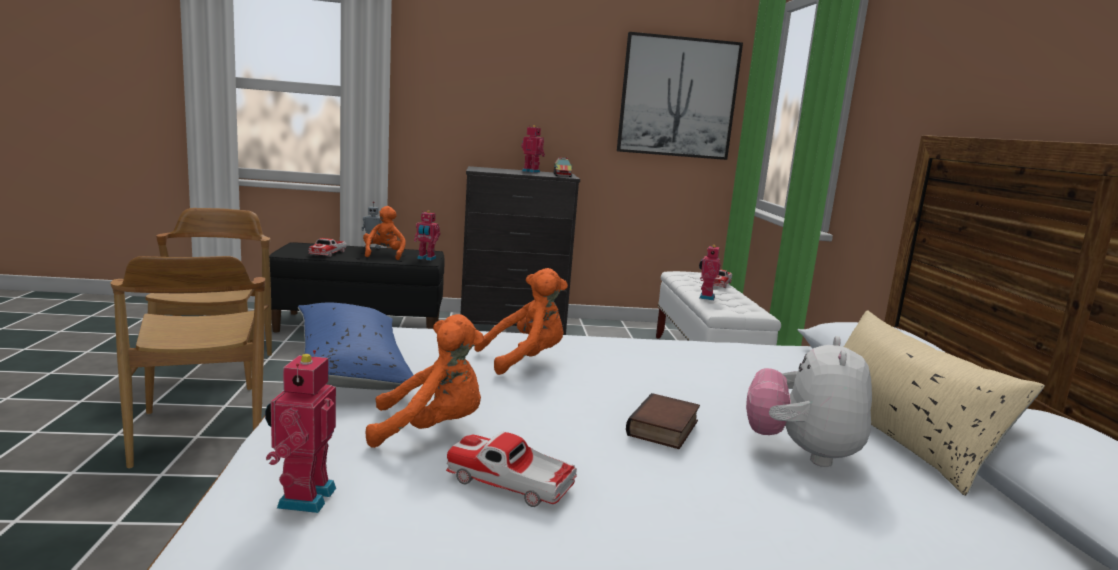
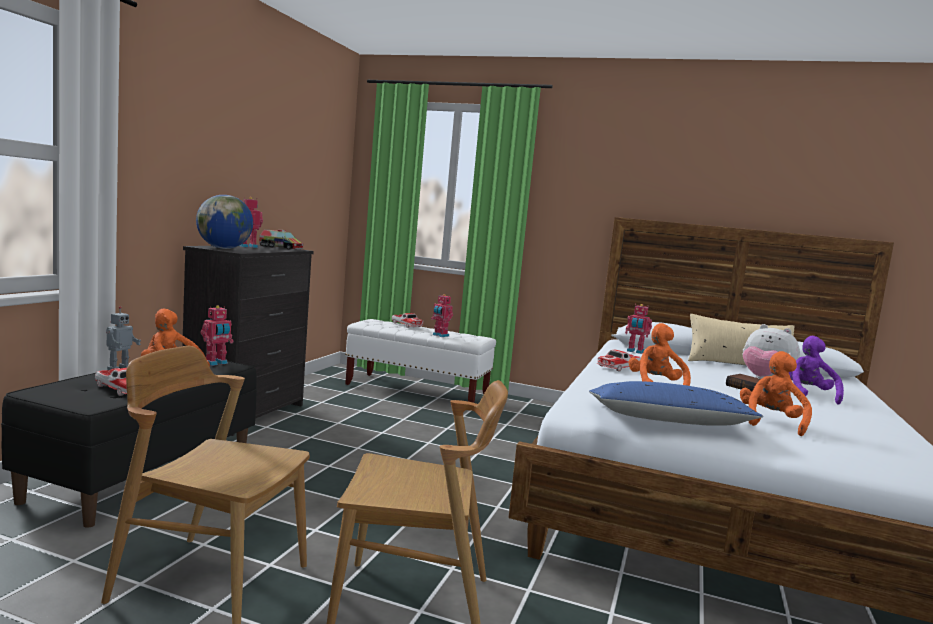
camera: 65 degrees left, 5 degrees down
(303, 497) = (870, 454): toy robot -> toy robot (635, 351)
(487, 169) = (224, 248): none -> globe
(510, 482) = (826, 421): toy car -> toy car (619, 367)
(678, 97) = (319, 168): picture -> none
(734, 487) = (807, 395): none -> purple plush toy

